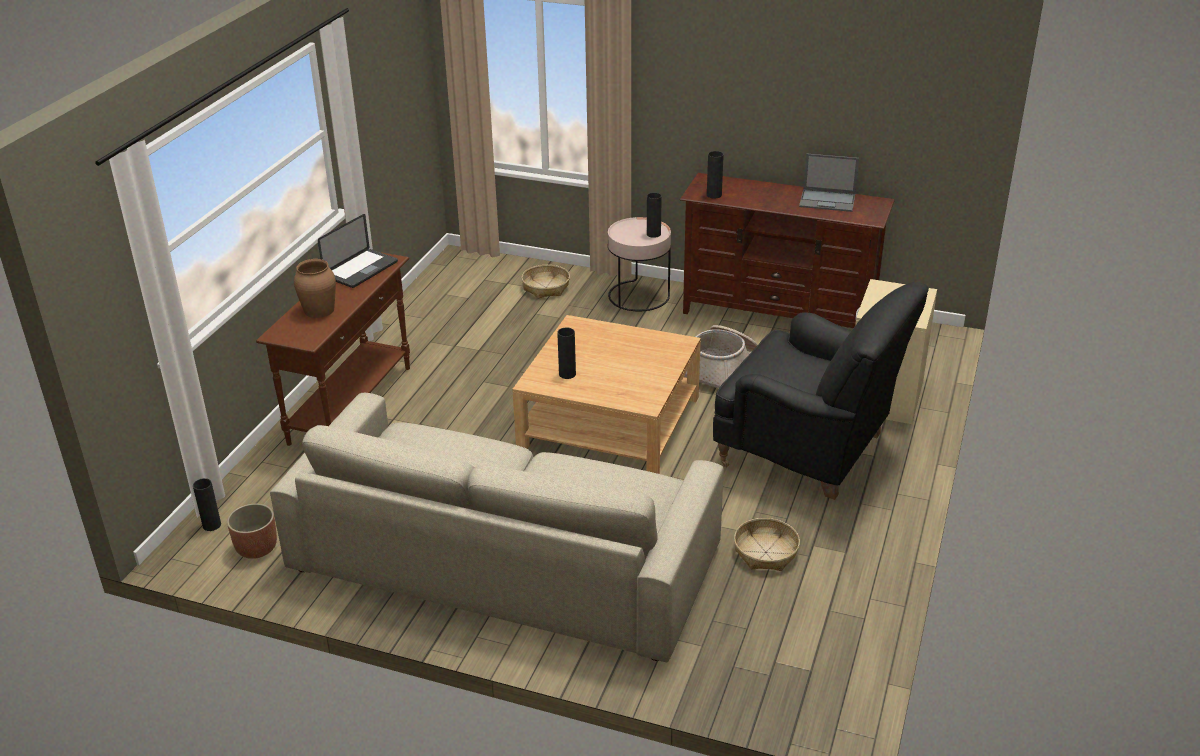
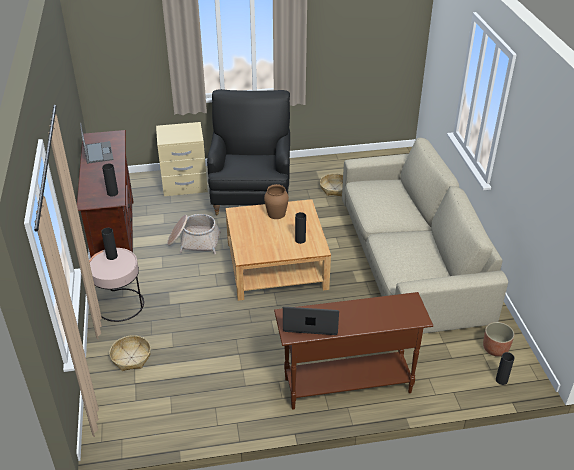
camera: 120 degrees left, 5 degrees up
(319, 310) = (376, 314): brown vase -> brown vase (276, 214)

